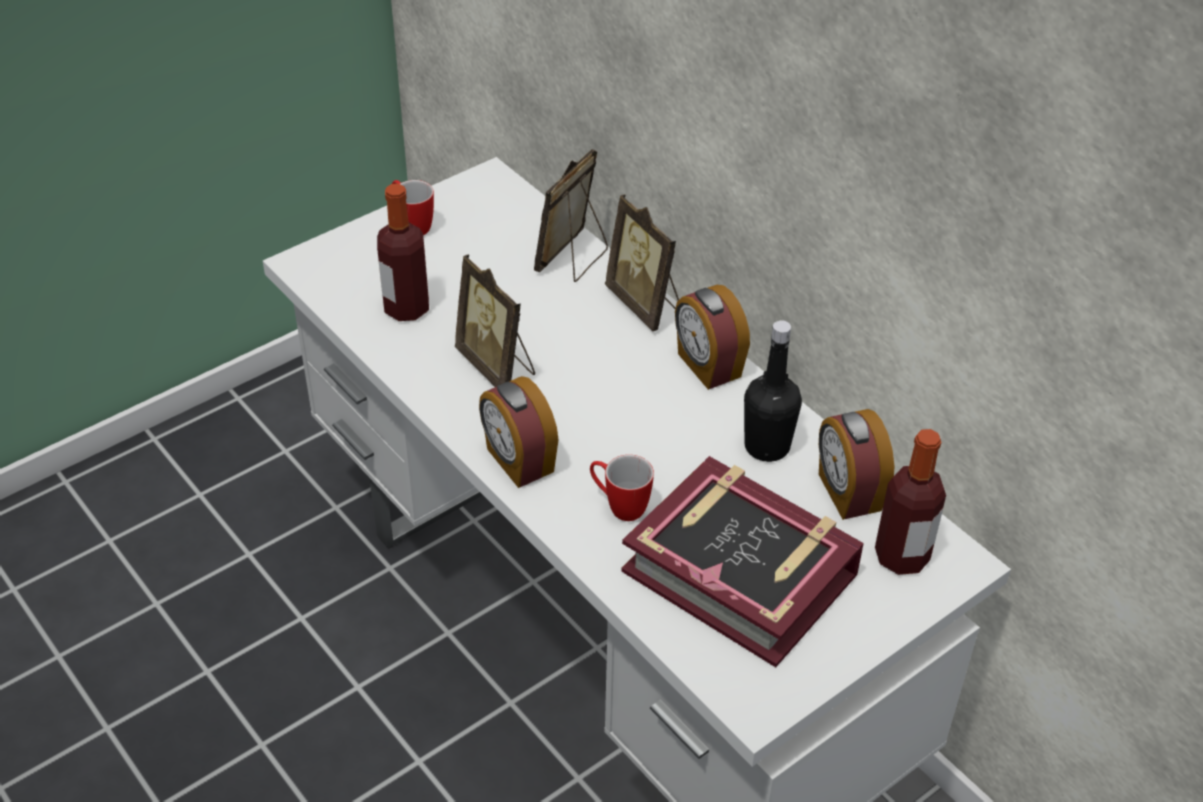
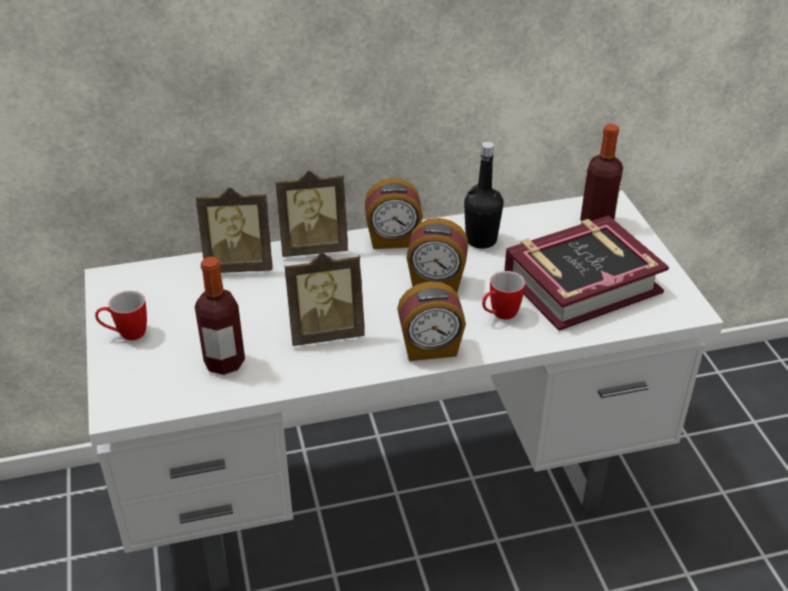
camera: 65 degrees left, 5 degrees down
(573, 259) = (240, 265): picture frame -> picture frame turned 60 degrees counterclockwise
(847, 493) = (537, 223): alarm clock -> alarm clock (436, 282)

